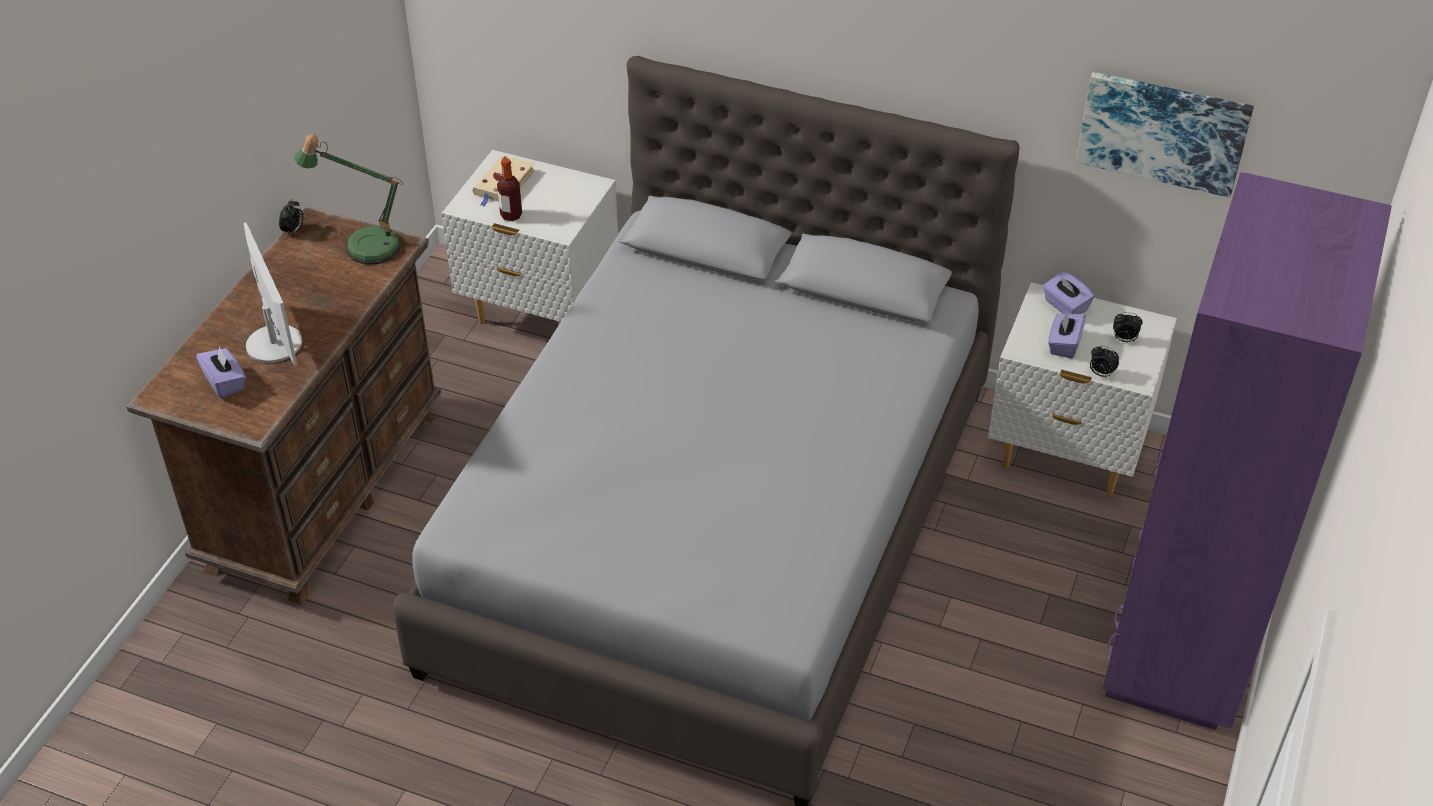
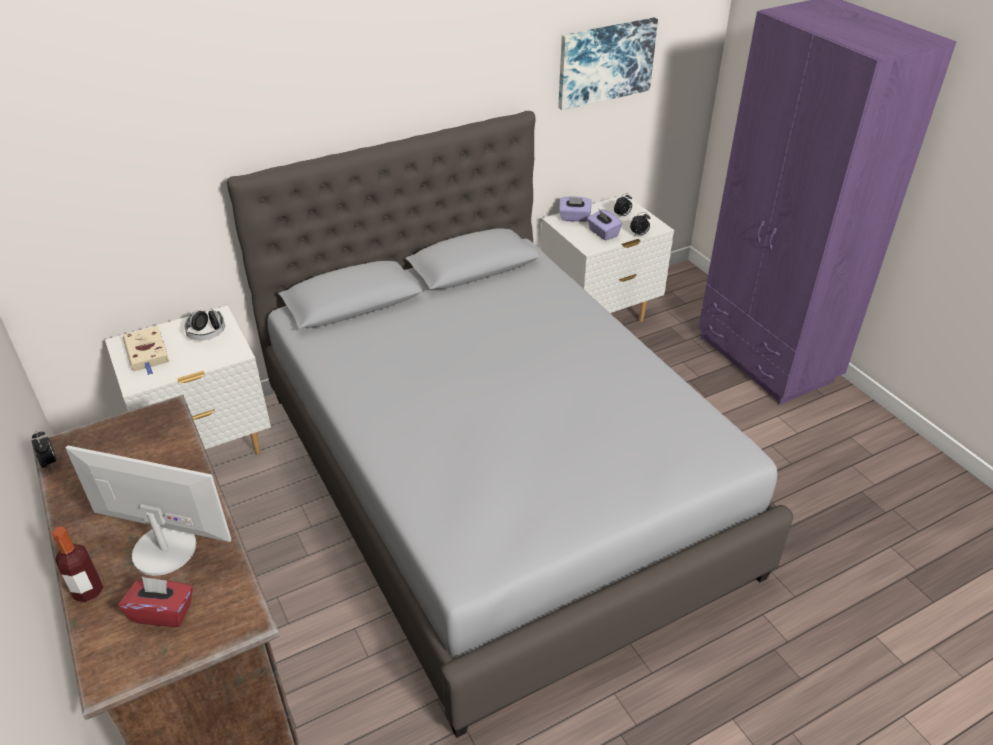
camera: 50 degrees left, 5 degrees down
(225, 382) = (163, 612): purple tissue box -> red tissue box
(364, 244) = (134, 430): table lamp -> none
(511, 215) = (183, 366): bottle -> bottle (88, 591)
(564, 197) = (207, 334): none -> headphones

